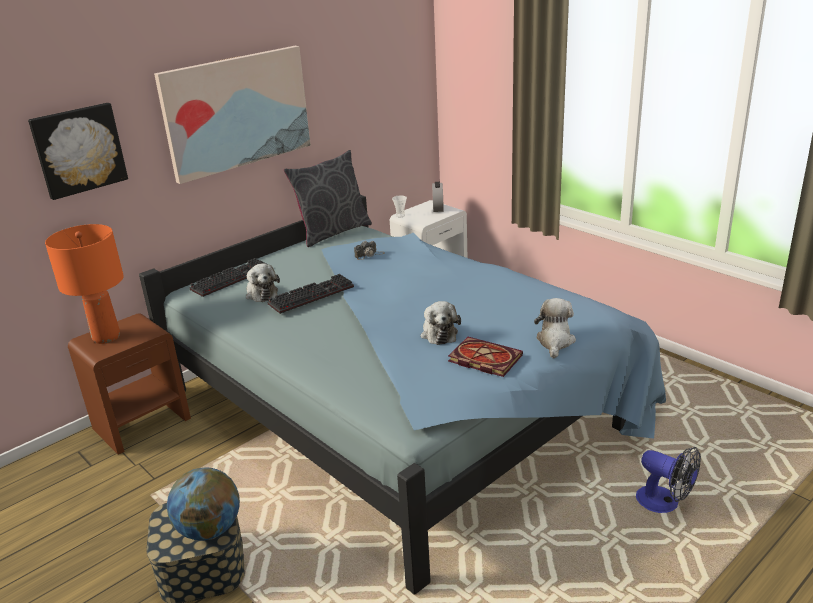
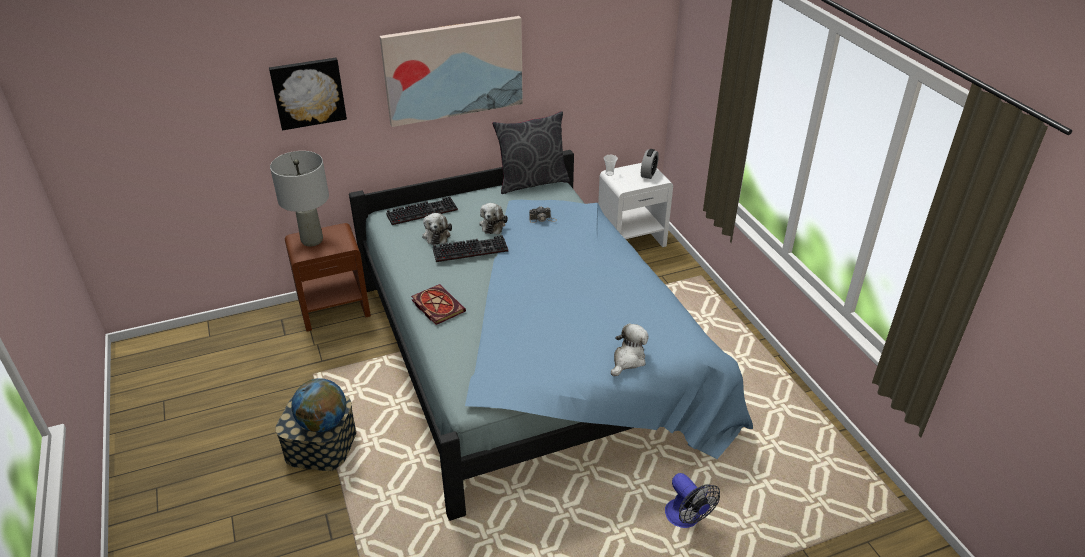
camera: 20 degrees right, 10 degrees up
(107, 337) = (312, 240): orange table lamp -> grey table lamp
(439, 333) = (542, 321): plush toy -> plush toy (493, 224)
(483, 359) = (558, 358): book -> book (436, 306)

